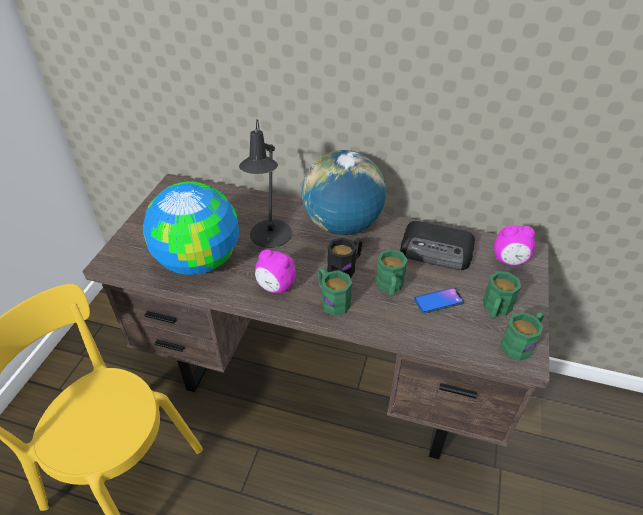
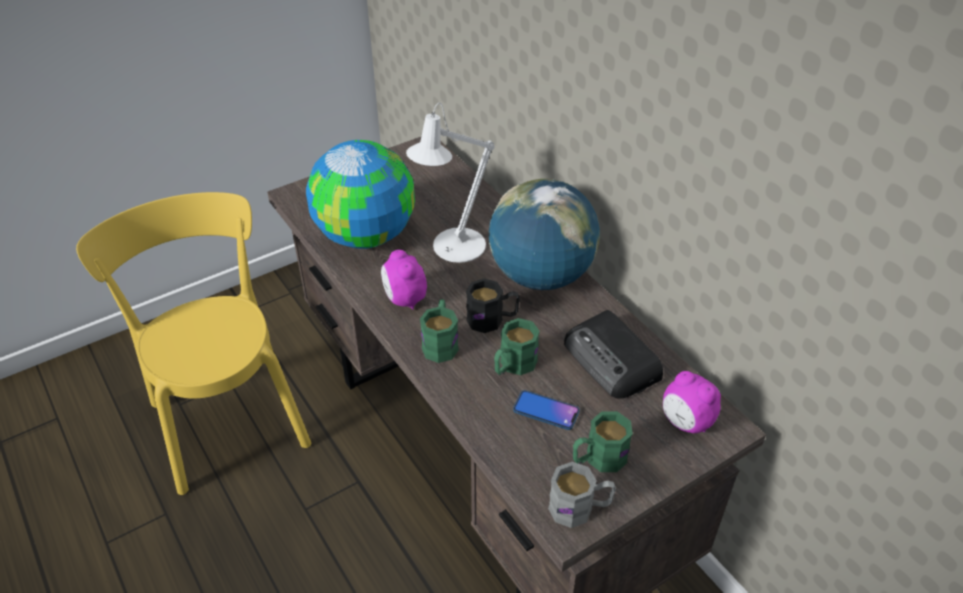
camera: 40 degrees right, 0 degrees up
(269, 238) = (453, 249): black table lamp -> white table lamp
(520, 343) = (580, 508): green mug -> grey mug

